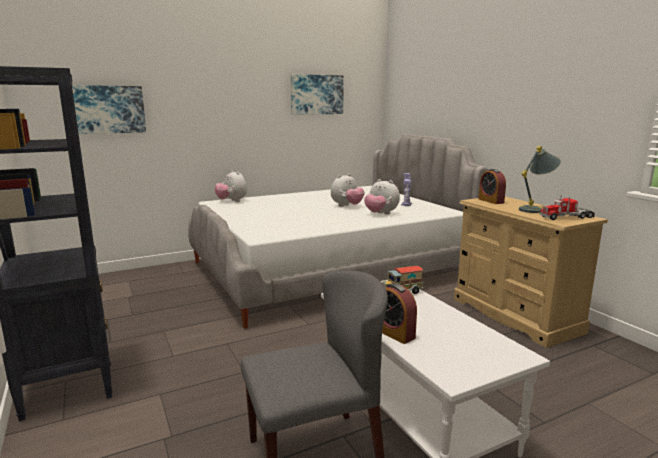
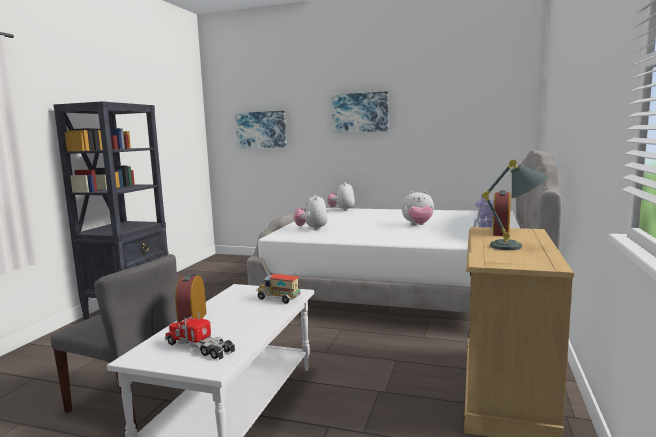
camera: 45 degrees right, 5 degrees down
(316, 94) = (446, 109): picture -> picture (360, 112)
(381, 214) = (426, 236): plush toy -> plush toy (311, 229)
(566, 217) = (518, 260): toy truck -> toy truck (200, 347)

